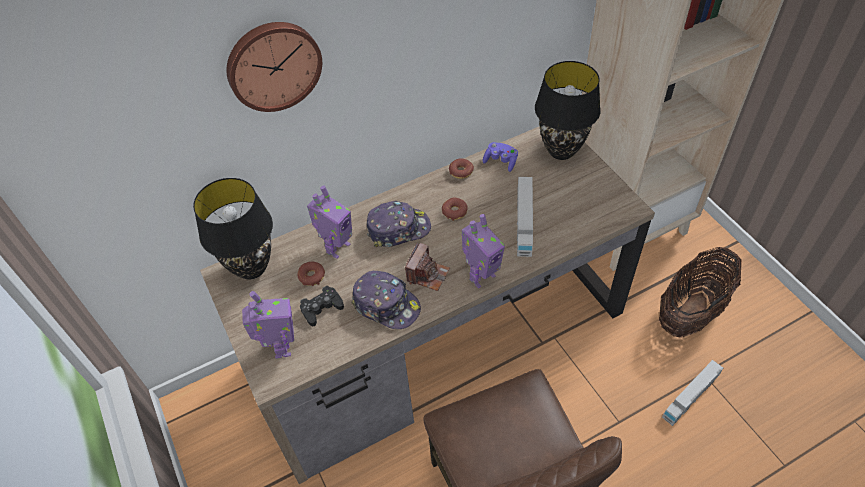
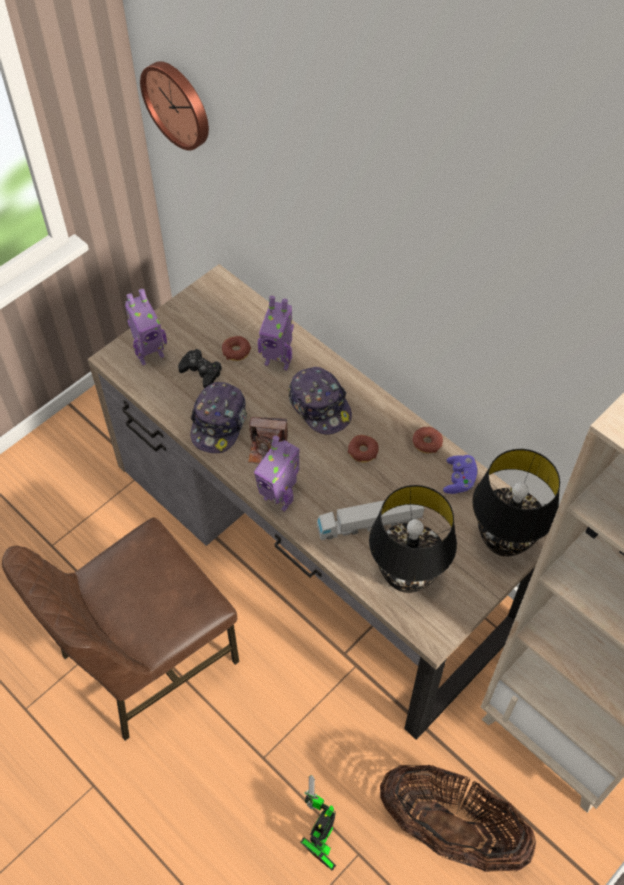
camera: 70 degrees right, 5 degrees up
(251, 267) = (232, 301): black table lamp -> black table lamp (407, 576)
(273, 65) = (315, 173): wall clock -> wall clock (178, 104)
(690, 397) = (320, 839): toy truck -> toy robot

